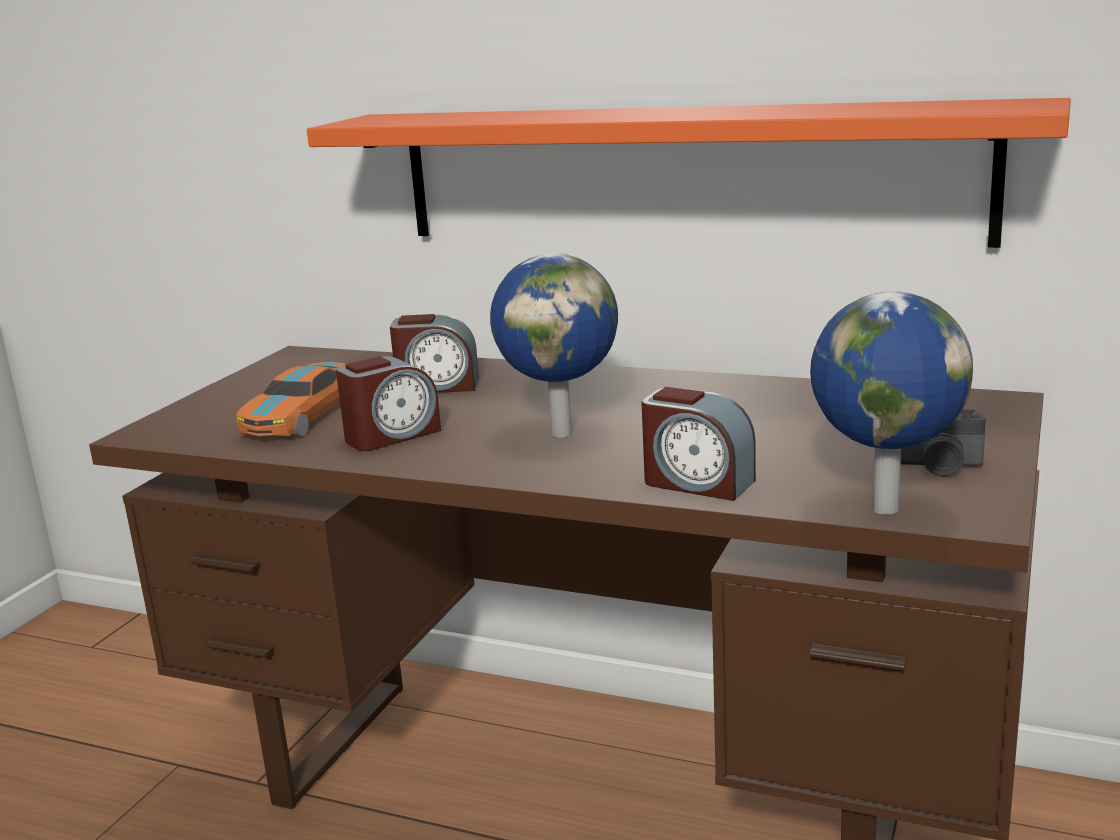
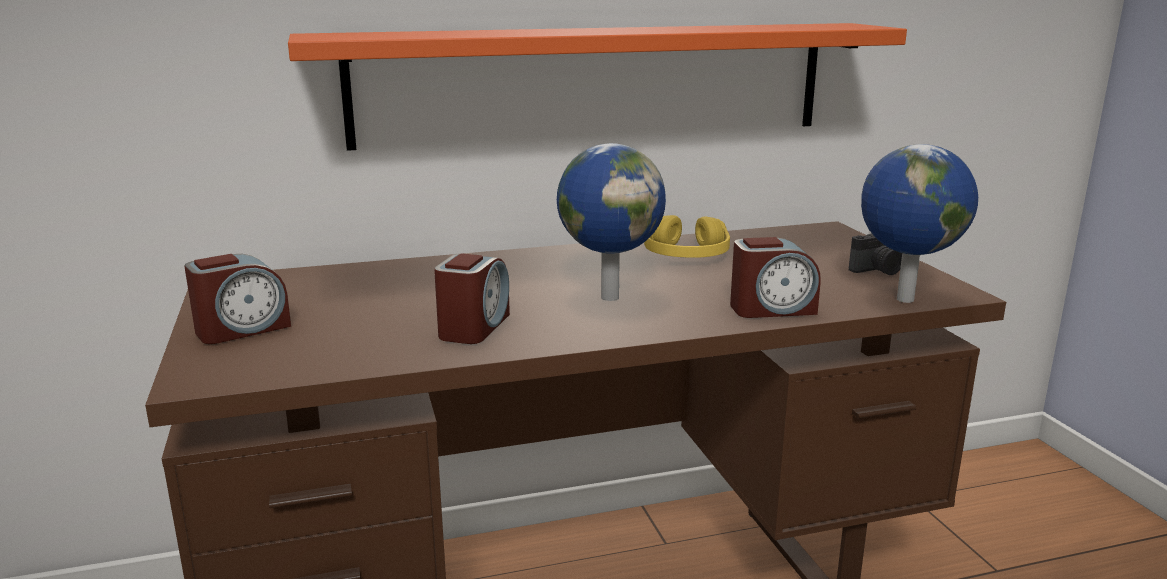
camera: 40 degrees left, 0 degrees up
(300, 416) = (348, 330): toy car -> none
(437, 386) = (428, 283): alarm clock -> alarm clock (242, 329)
(741, 402) = (686, 255): none -> yellow headphones

